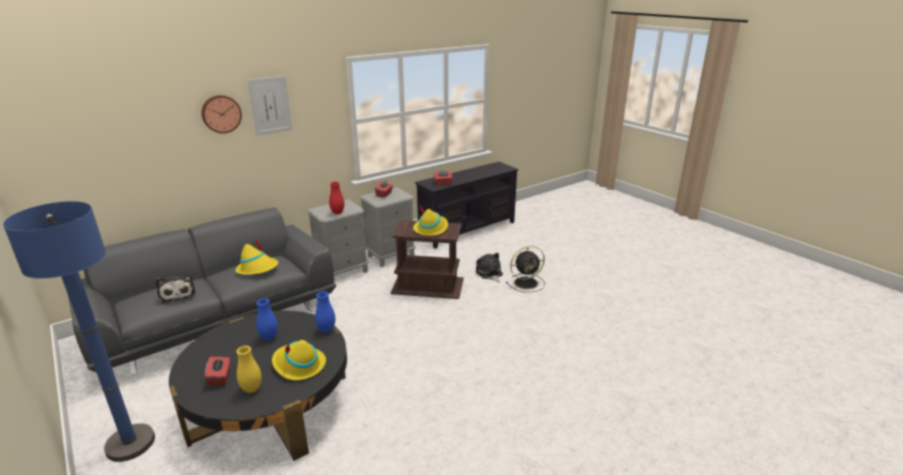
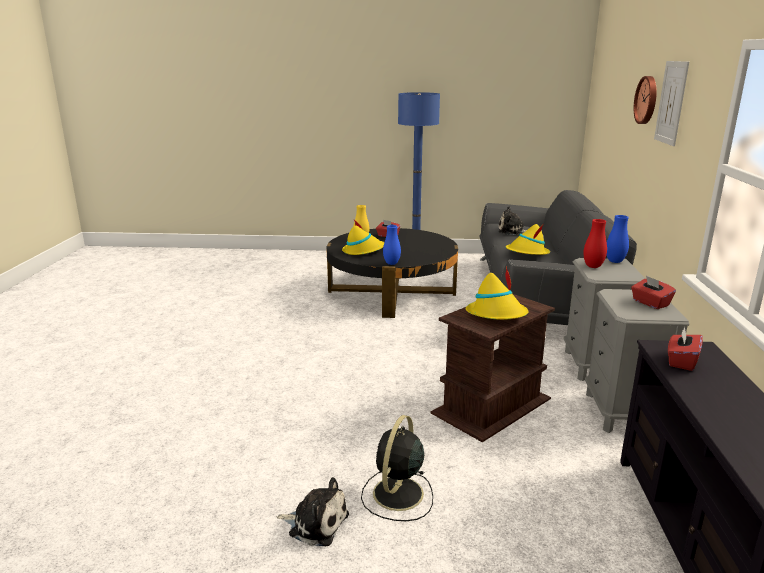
camera: 130 degrees right, 5 degrees down
(269, 337) = (412, 250): blue vase -> blue vase (615, 261)
(489, 274) = (469, 473): plush toy -> plush toy (315, 523)

